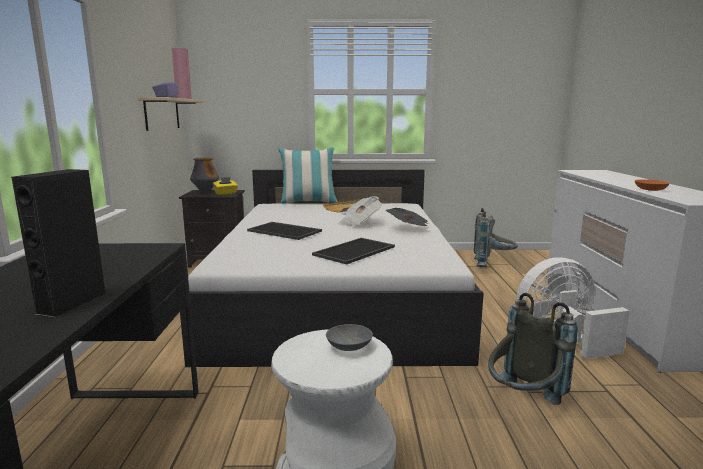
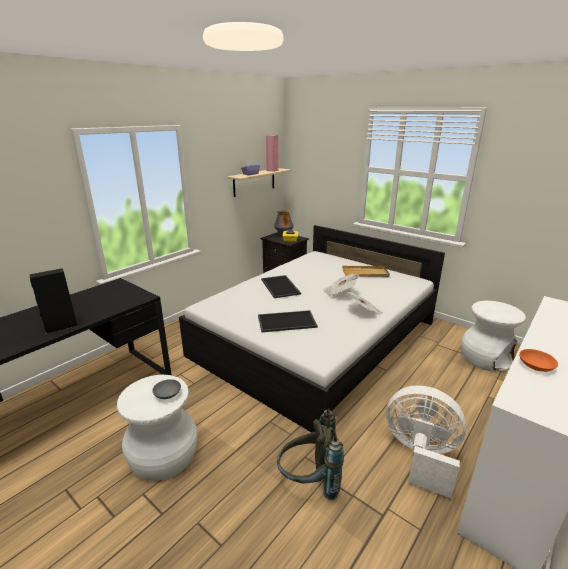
camera: 40 degrees right, 10 degrees up
(308, 202) = (346, 258): pillow -> none
(492, 264) = (485, 357): grey backpack -> white stool

